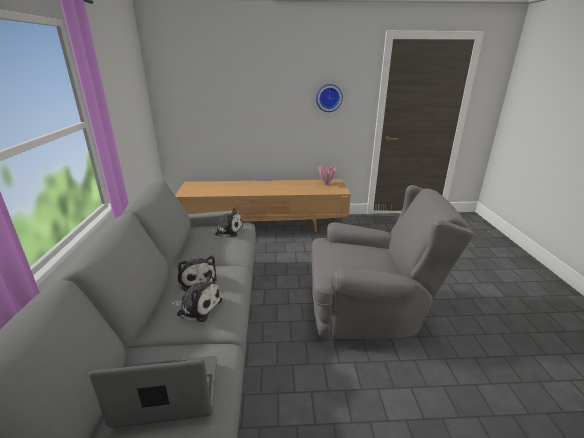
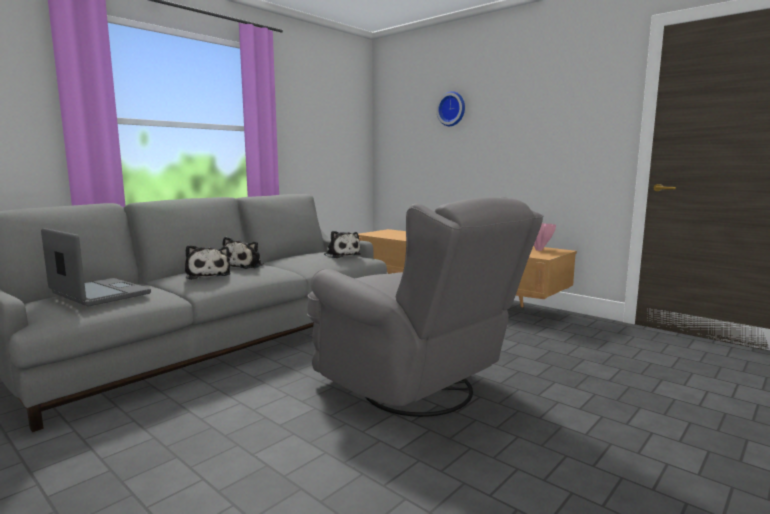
camera: 45 degrees right, 15 degrees down
(328, 98) = (560, 124): wall clock -> wall clock (452, 109)

